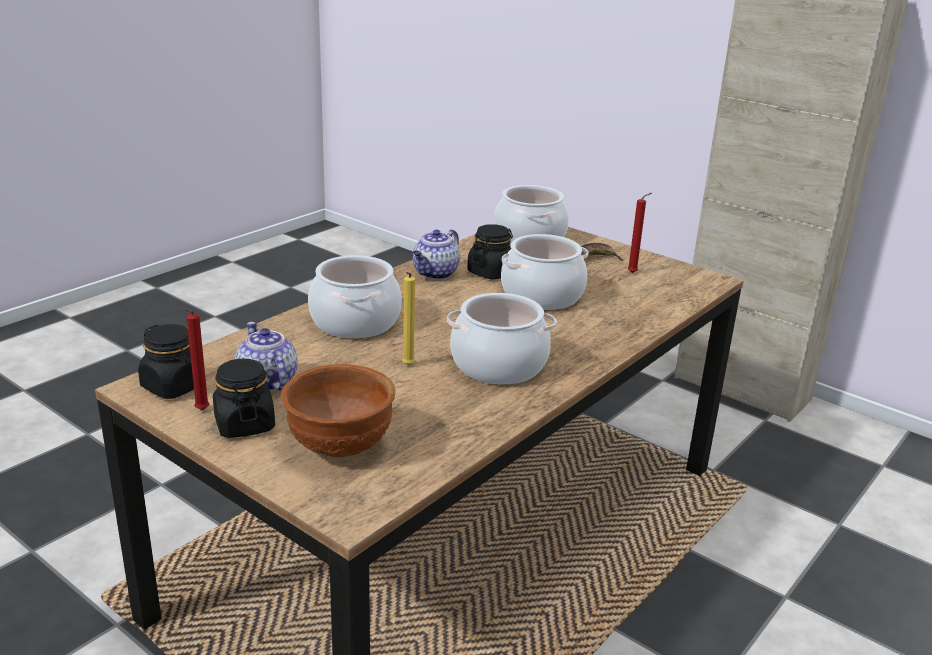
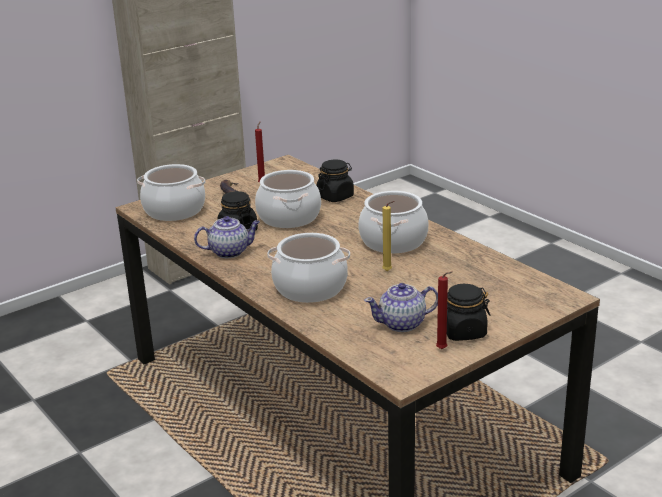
camera: 75 degrees left, 0 degrees up
(174, 386) = (403, 363): black jar -> black jar (335, 196)
(339, 446) = (493, 298): brown bowl -> none
(435, 274) = (230, 252): teapot -> teapot turned 60 degrees counterclockwise

